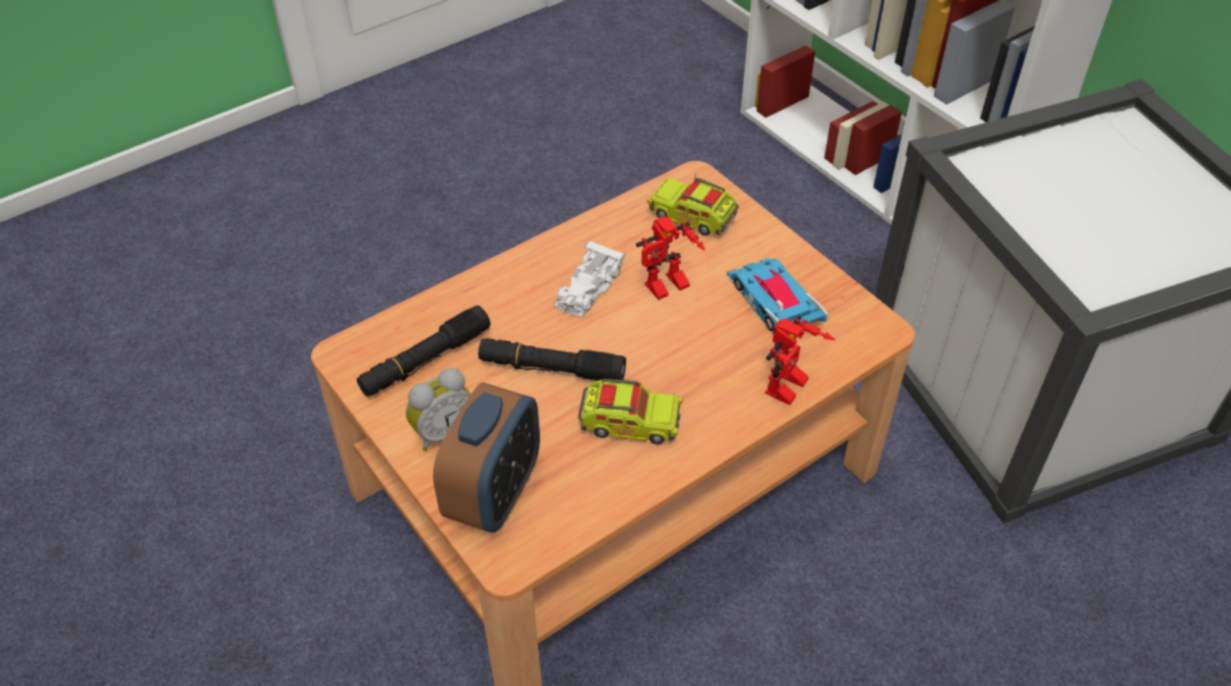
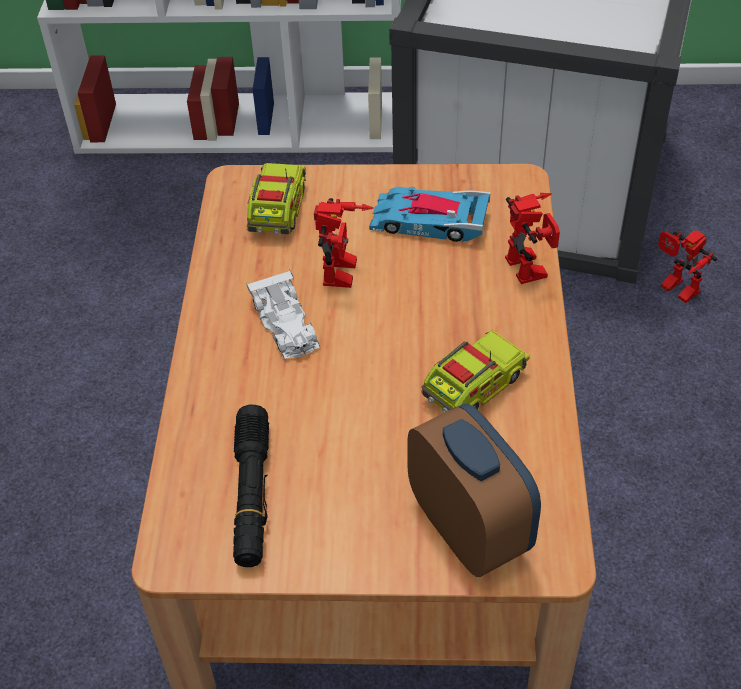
camera: 50 degrees left, 0 degrees up
(442, 431) = (356, 529): alarm clock -> none
(551, 369) = (358, 404): black flashlight -> none
(692, 216) = (277, 210): toy truck -> toy truck turned 120 degrees clockwise
(1029, 557) = (675, 290): none -> toy robot

